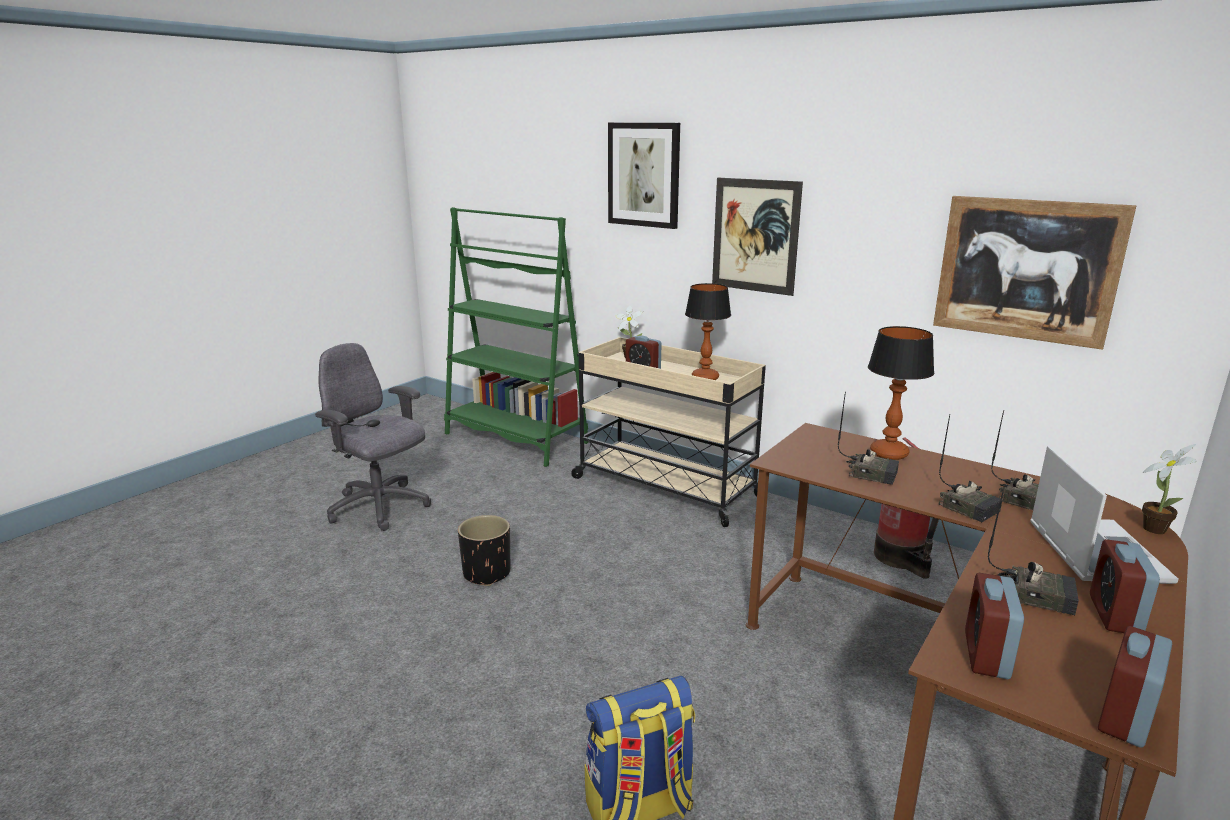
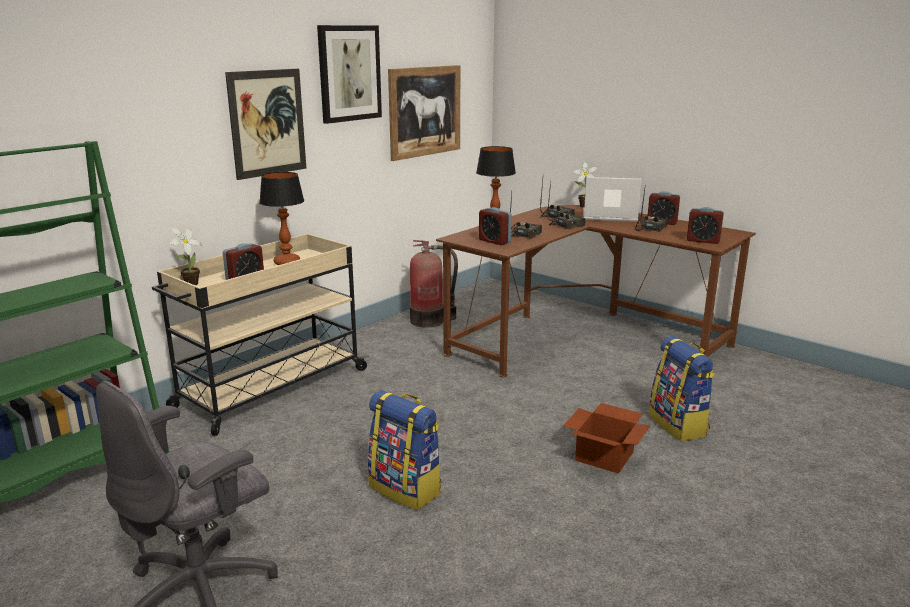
camera: 85 degrees left, 0 degrees up
(487, 573) = (406, 489): black planter -> backpack
(545, 714) = (605, 456): none -> cardboard box
(644, 175) = (140, 77): picture -> picture (349, 73)
(1125, 718) = (731, 232): alarm clock -> alarm clock (494, 241)

